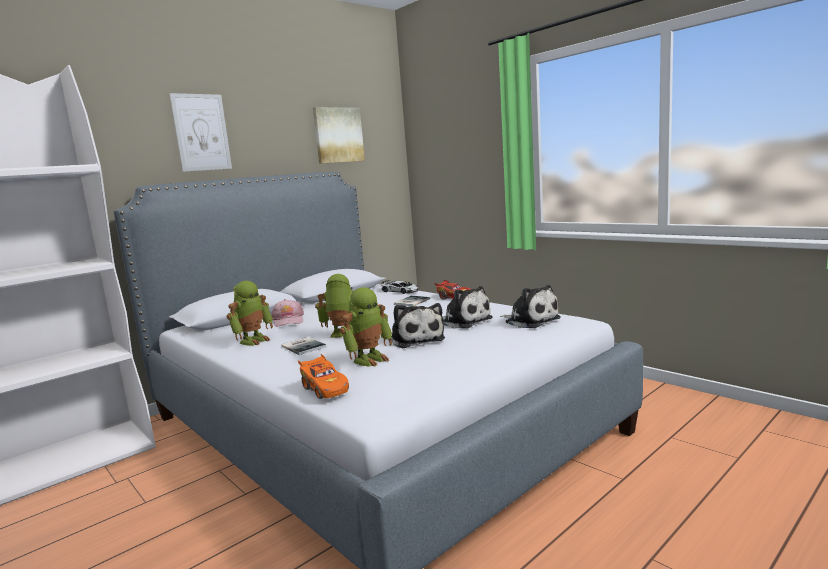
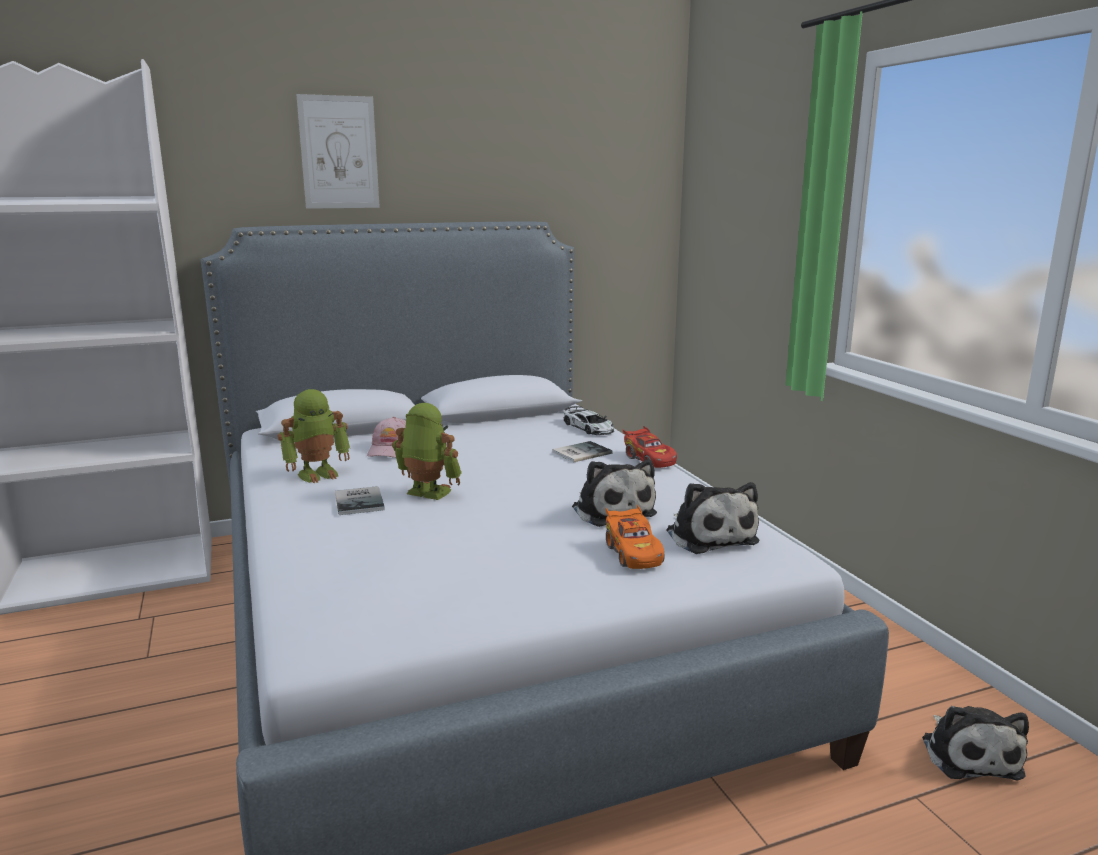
camera: 20 degrees right, 5 degrees up
(324, 389) = (302, 586): orange toy car -> orange toy car (633, 553)
(338, 135) = (559, 163): picture -> none
(369, 359) = (405, 549): toy robot -> none
(416, 339) = (510, 528): plush toy -> plush toy (969, 754)

